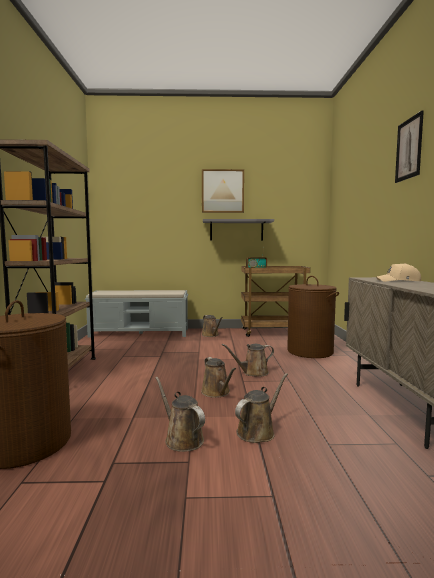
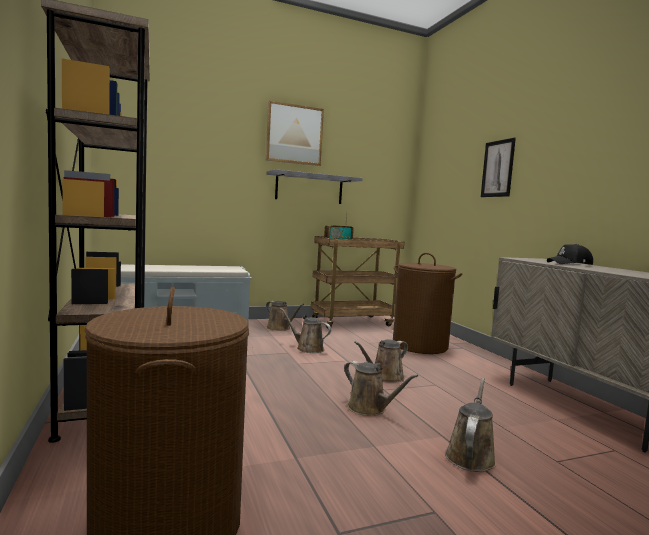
camera: 20 degrees left, 0 degrees up
(181, 439) = (393, 480): brown watering can -> brown watering can (307, 348)
(399, 281) = (570, 264): beige cap -> black cap
(409, 149) = (562, 114): picture -> picture (497, 168)

